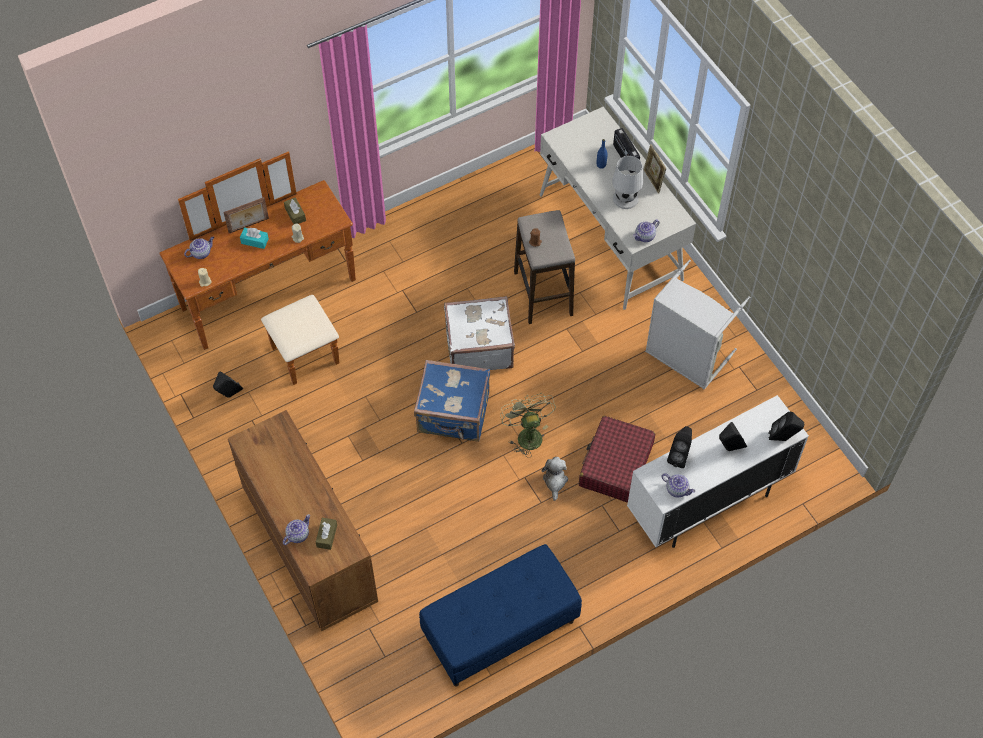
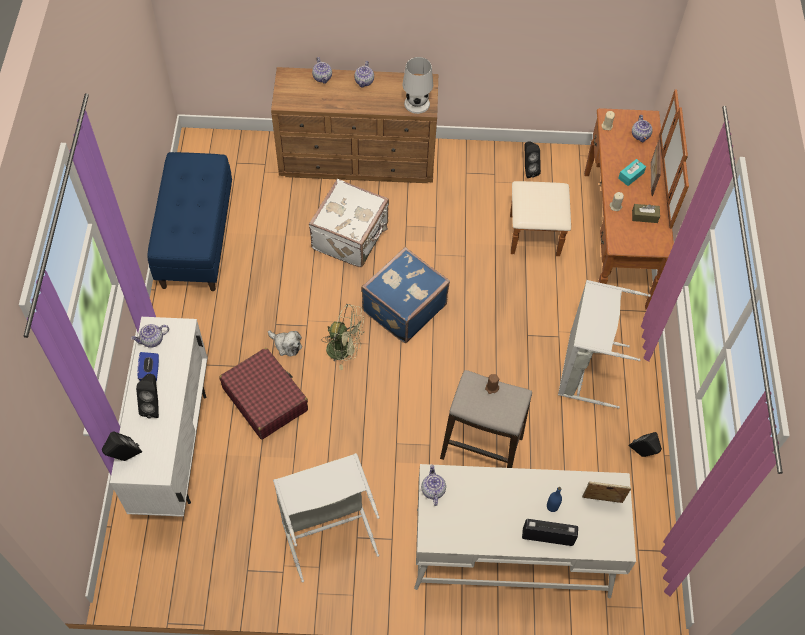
camera: 120 degrees right, 0 degrees up
(279, 494) = (364, 81): none -> teapot
(327, 536) = (307, 92): brown tissue box -> none
(420, 260) = (584, 368): none -> grey laundry basket
(478, 347) = (458, 362): white suitcase -> white suitcase (351, 237)
(625, 199) = (492, 502): white table lamp -> white table lamp (416, 103)
(652, 181) = (499, 544): picture frame -> picture frame (601, 501)
(679, 456) = (179, 361): black speaker -> black speaker (642, 454)
(704, 471) = (150, 372): none -> blue tissue box

